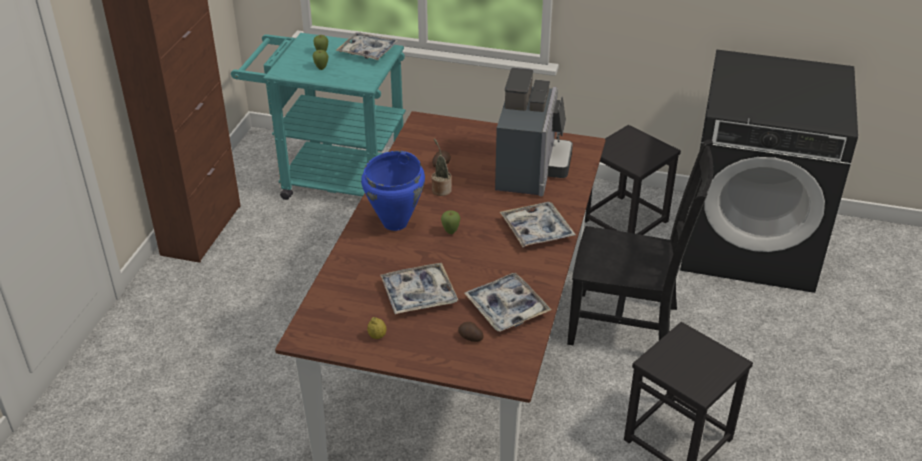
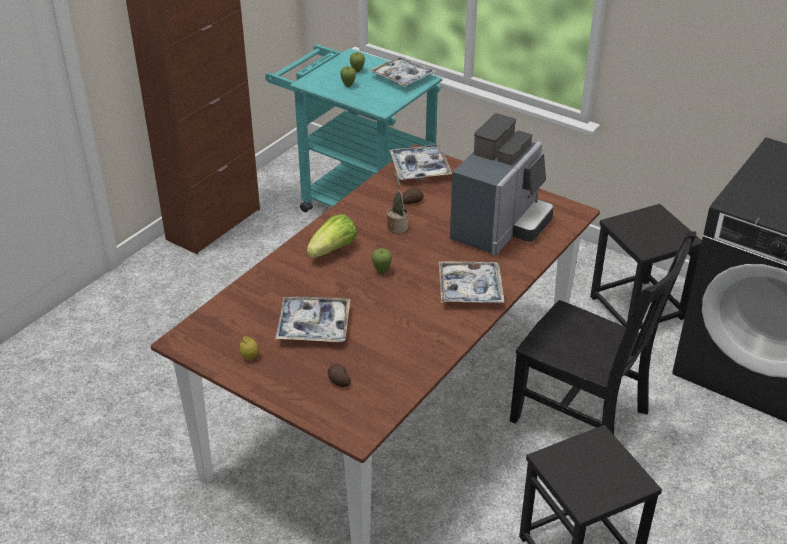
camera: 20 degrees right, 0 degrees up
(396, 223) = (333, 250): blue cooking pot -> lettuce
(506, 308) = (392, 361): tray -> tray (420, 168)

